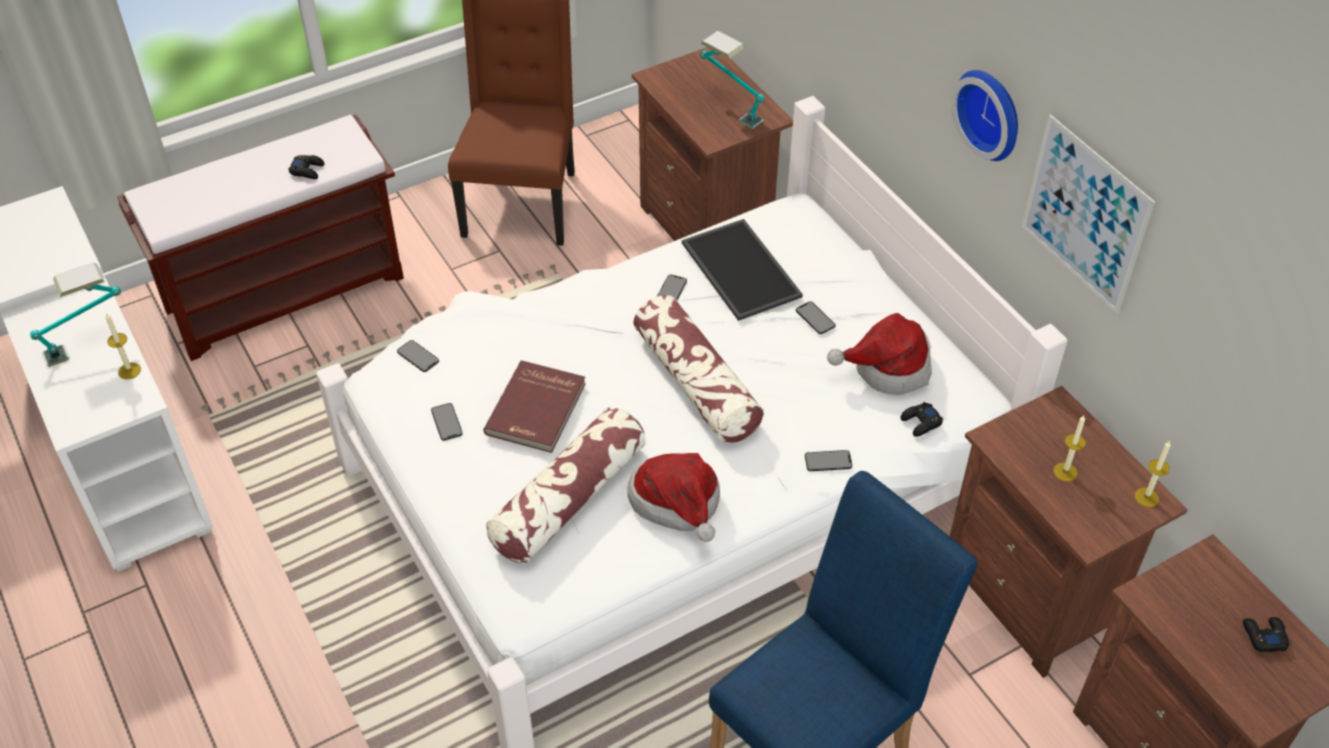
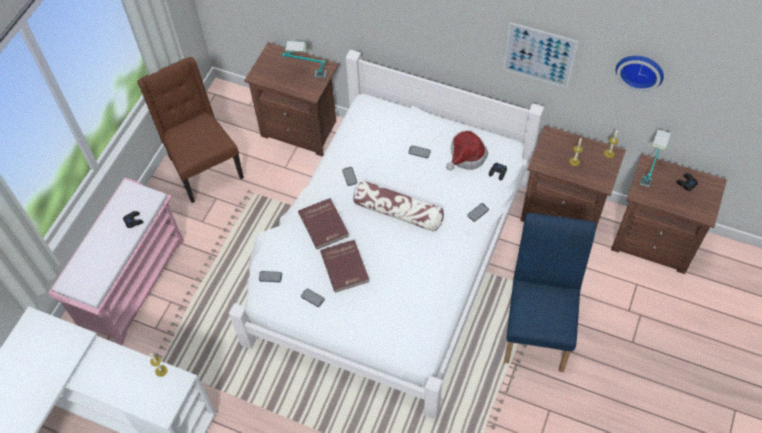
camera: 35 degrees left, 10 degrees up
(89, 345) = (128, 372): table lamp -> table lamp (649, 169)
(287, 291) = (133, 282): brown bench -> pink bench
(566, 332) = (324, 224): none -> red book
(568, 499) = (394, 296): pillow -> none
(678, 506) = (439, 270): hat -> none
(738, 269) = (368, 148): tray -> none
(992, 113) = (472, 29): wall clock -> wall clock (640, 70)

